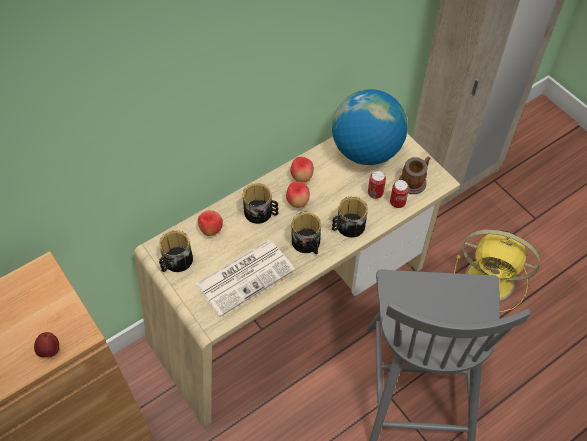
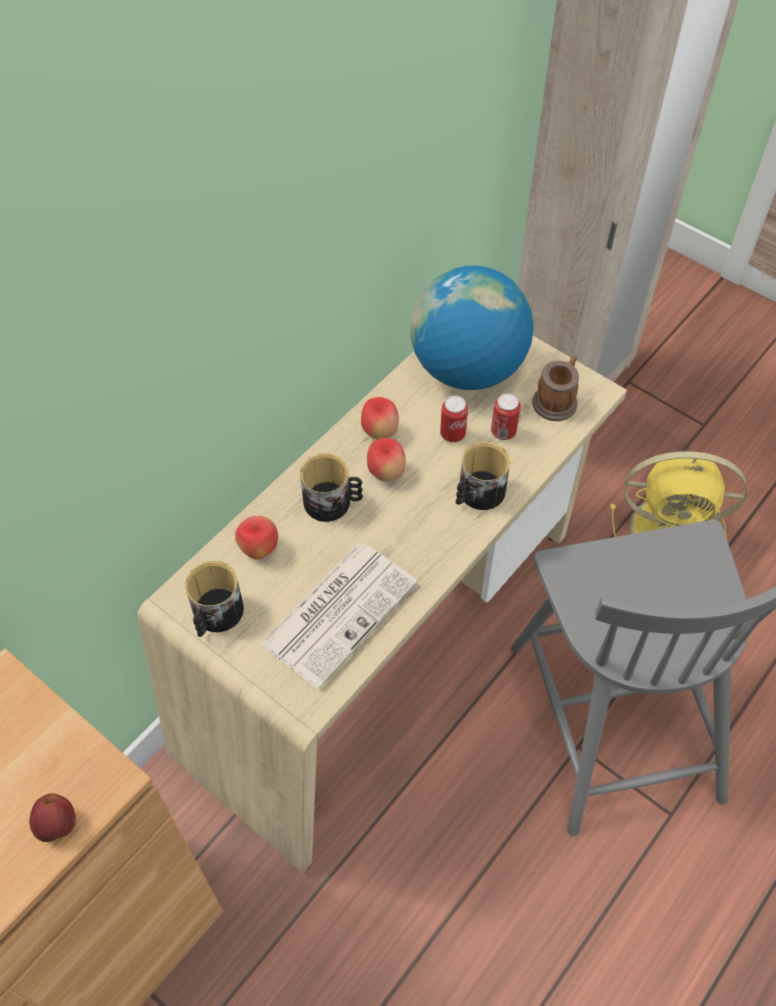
camera: 15 degrees left, 0 degrees up
(307, 244) = (423, 535): mug -> none
(397, 203) = (542, 439): can -> can (452, 434)

